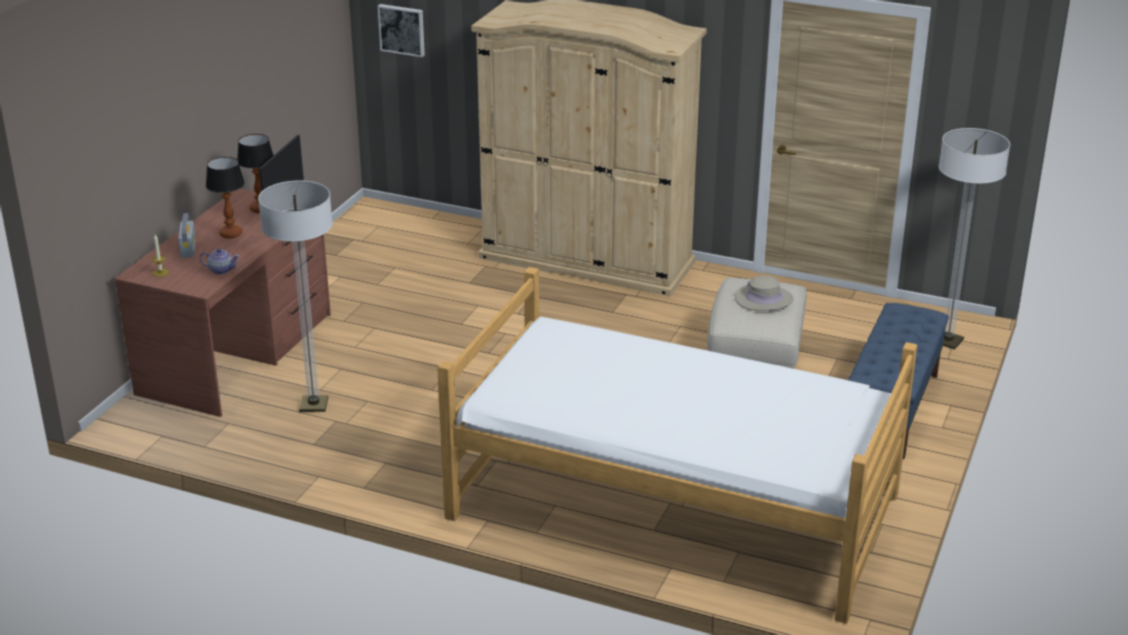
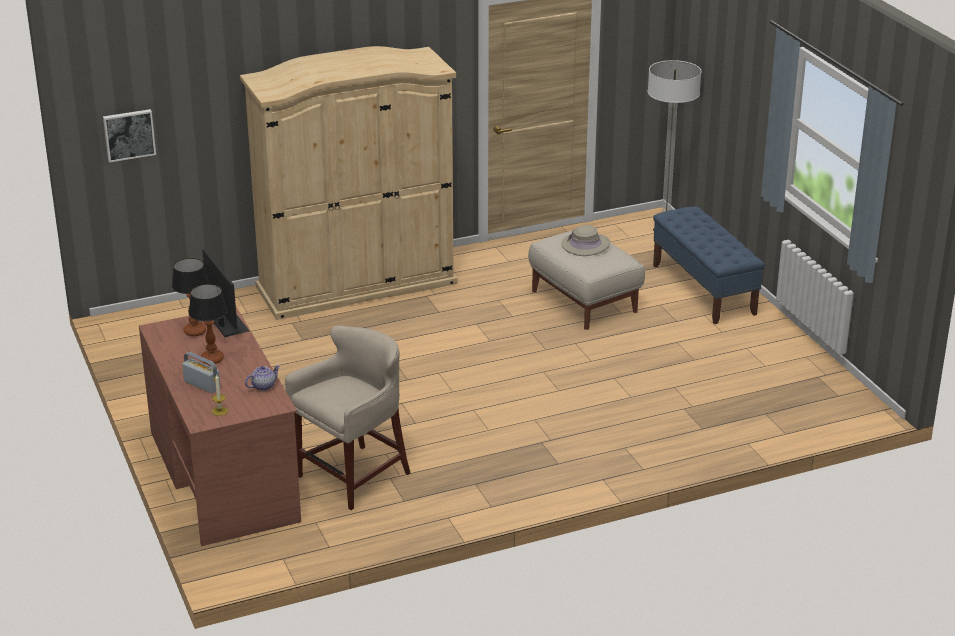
camera: 45 degrees left, 0 degrees up
(314, 405) = (353, 477): floor lamp -> beige stool
(674, 507) = (690, 409): bed -> none

